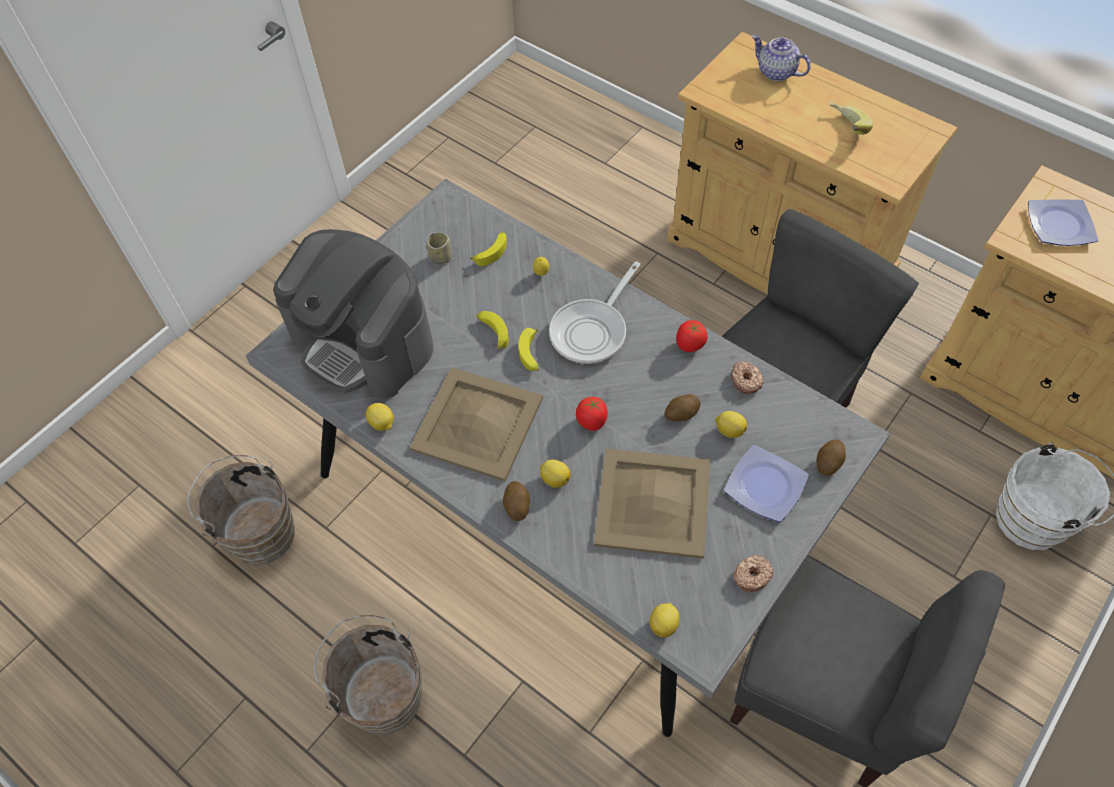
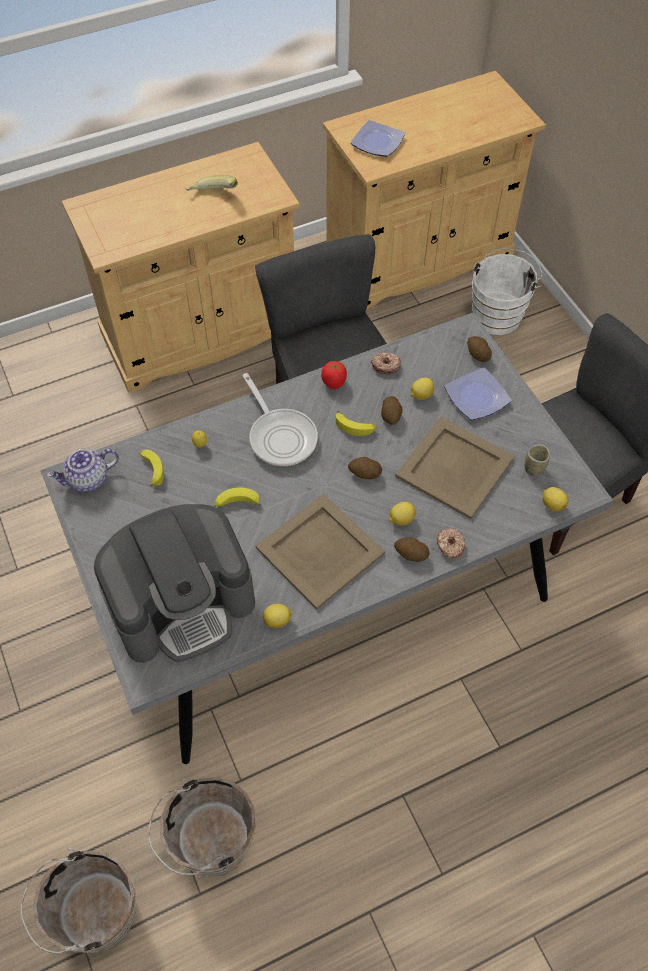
camera: 65 degrees left, 0 degrees up
(382, 692) = (420, 790): brown bucket -> brown bucket (93, 915)
(440, 258) = (130, 509): cup -> cup (534, 468)
(531, 354) = (276, 486): banana -> banana (355, 427)
(592, 422) = (364, 473): tomato -> potato
(751, 575) = (540, 437): donut -> donut (450, 545)
(776, 72) = (123, 203): teapot -> teapot (88, 479)

